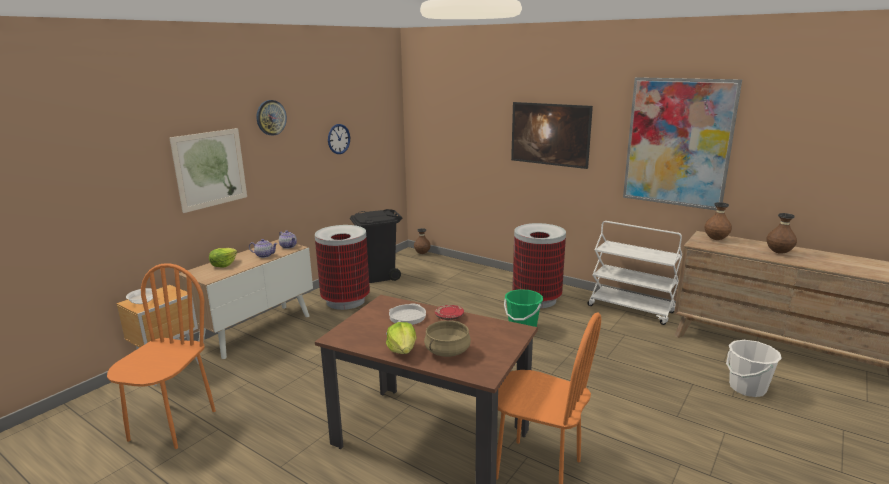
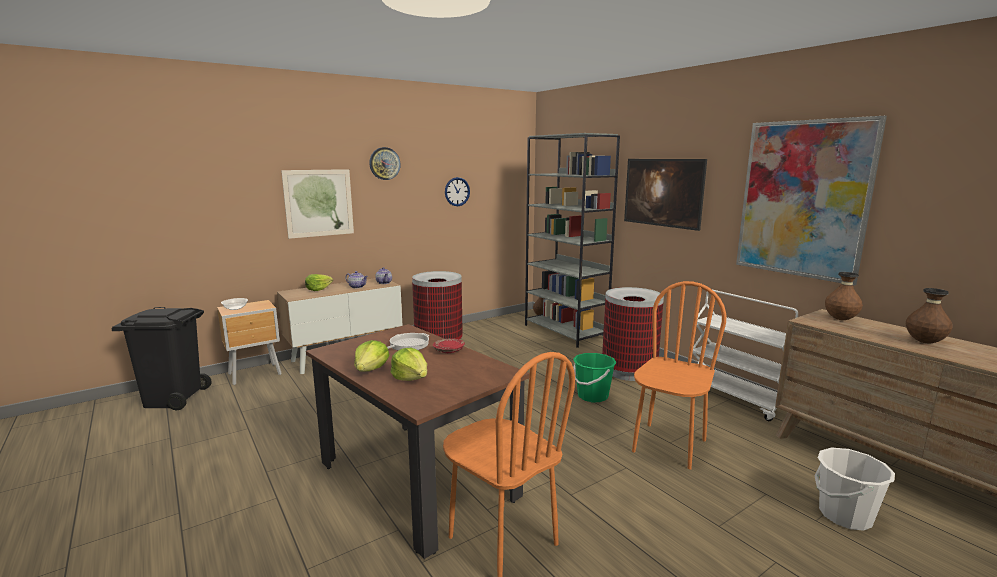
camera: 20 degrees right, 5 degrees down
(172, 425) = (218, 417): orange chair -> orange chair (668, 445)
(378, 276) = (484, 328): black trash can -> black trash can (174, 398)
(447, 351) = (411, 378): beige cooking pot -> lettuce
(456, 267) = (565, 332): none -> grey bookcase

